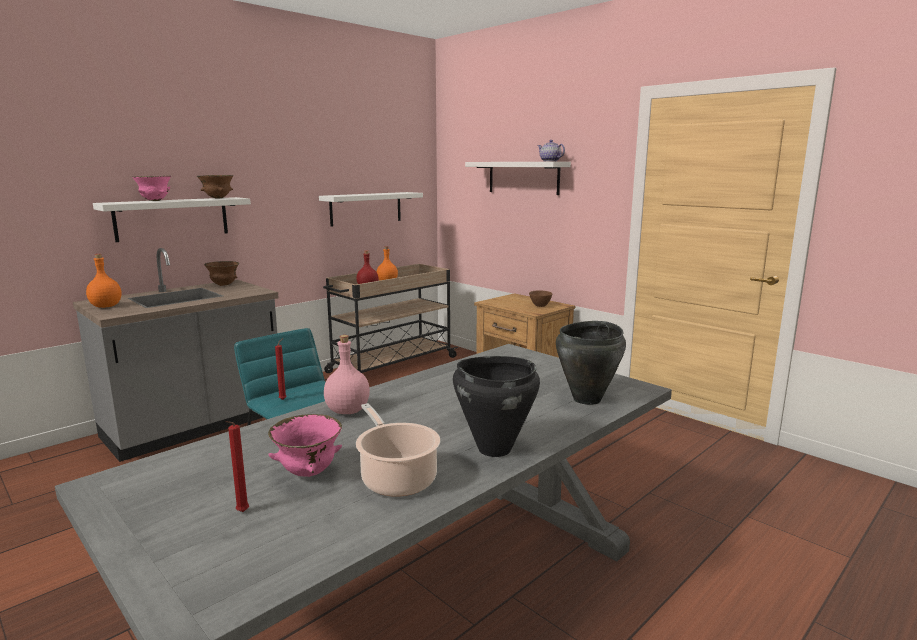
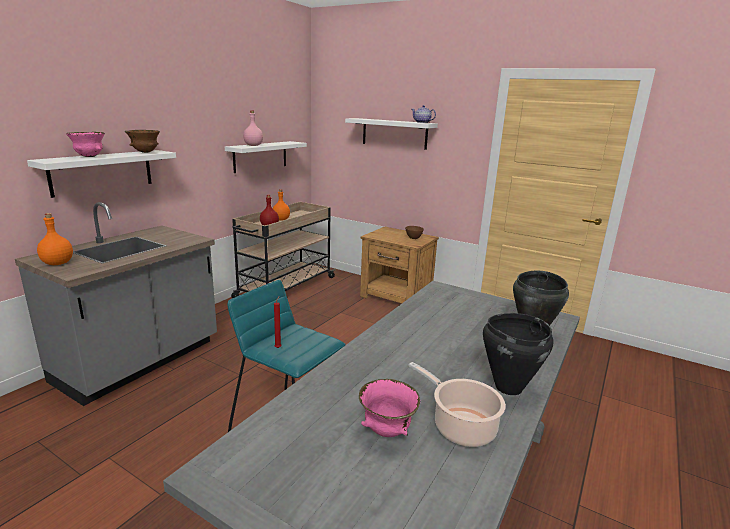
camera: 15 degrees left, 5 degrees up
(224, 285) = (155, 233): brown bowl -> none
(241, 513) = (366, 483): red candle -> none
(348, 410) = (364, 360): pink bottle -> pink bottle (253, 145)

